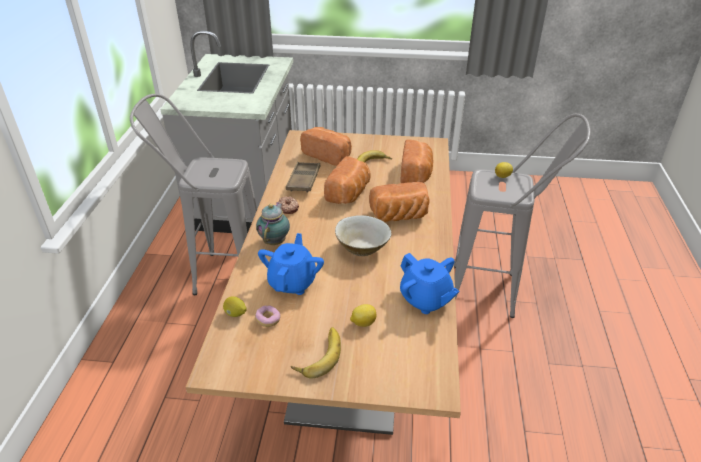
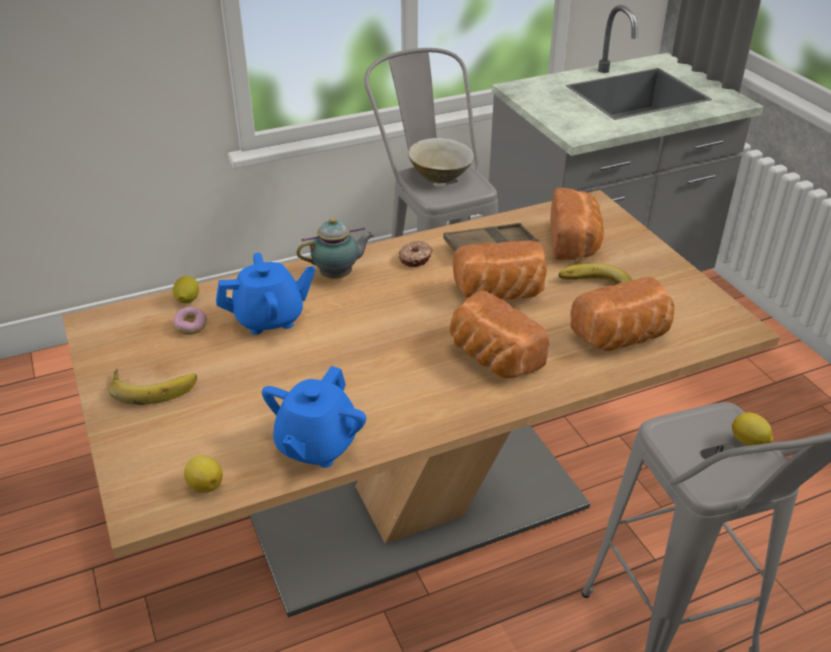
camera: 60 degrees right, 0 degrees up
(362, 248) = (384, 349): beige bowl -> beige bowl (440, 176)
(363, 323) = (231, 402): lemon -> lemon (205, 485)

